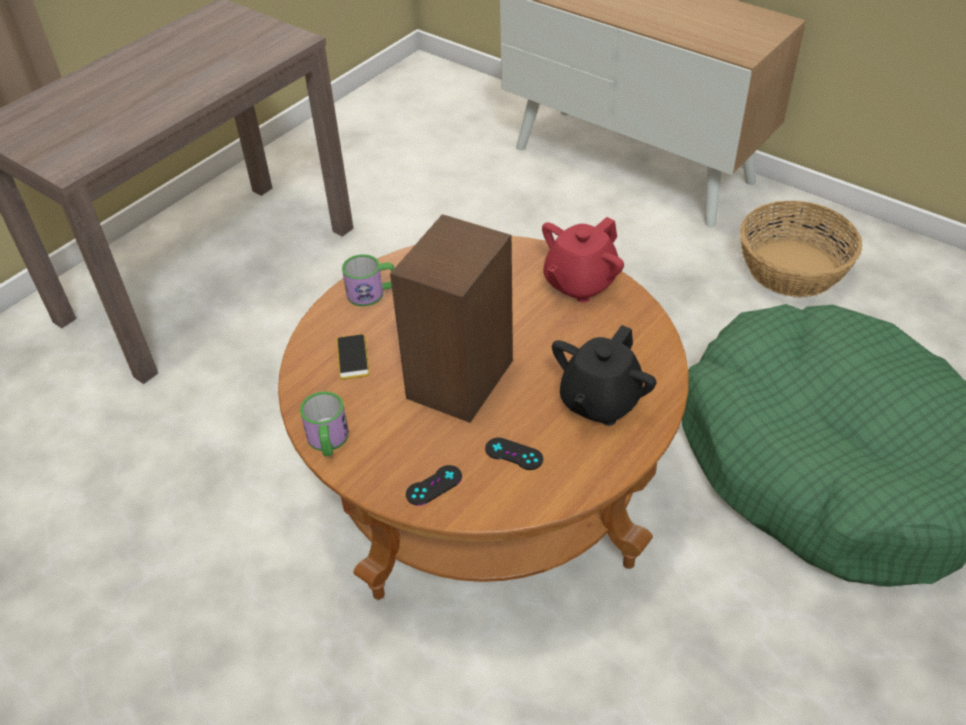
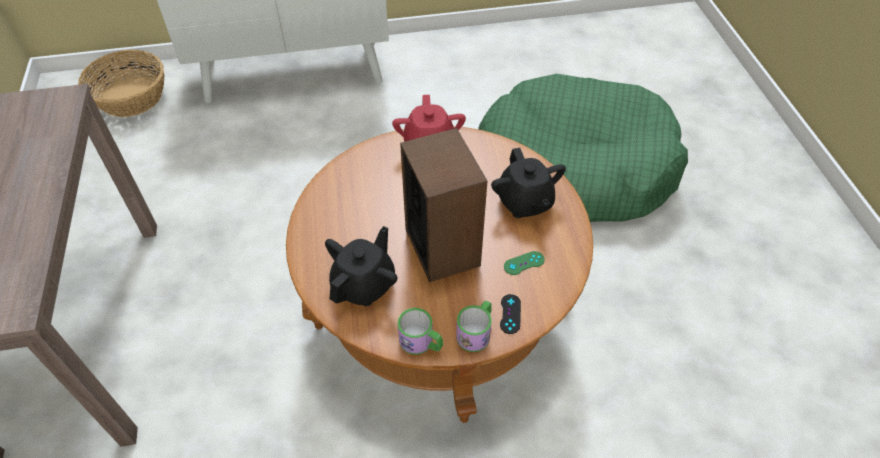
camera: 50 degrees left, 5 degrees up
(352, 357) = (364, 285): phone -> black teapot
(372, 293) = (319, 238): mug -> mug (476, 332)
(514, 454) = (524, 263): black game controller -> green game controller
(791, 268) = (447, 80): basket -> basket (130, 98)

